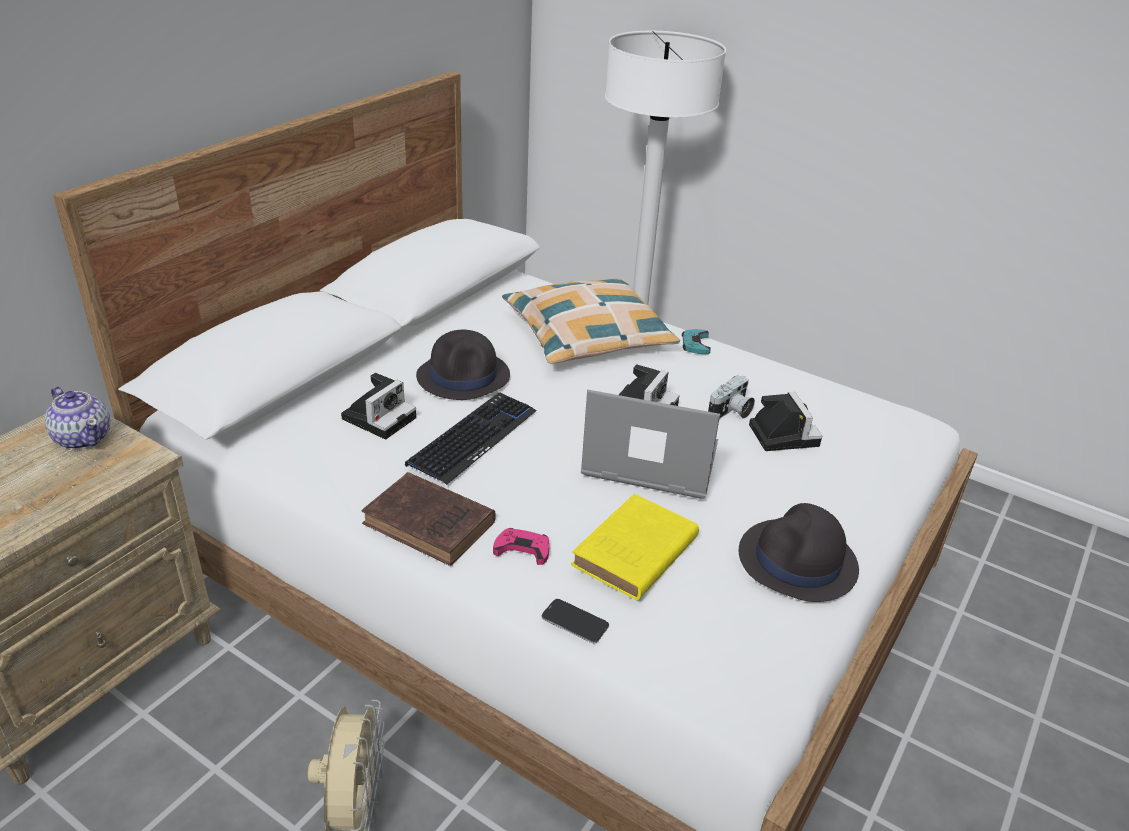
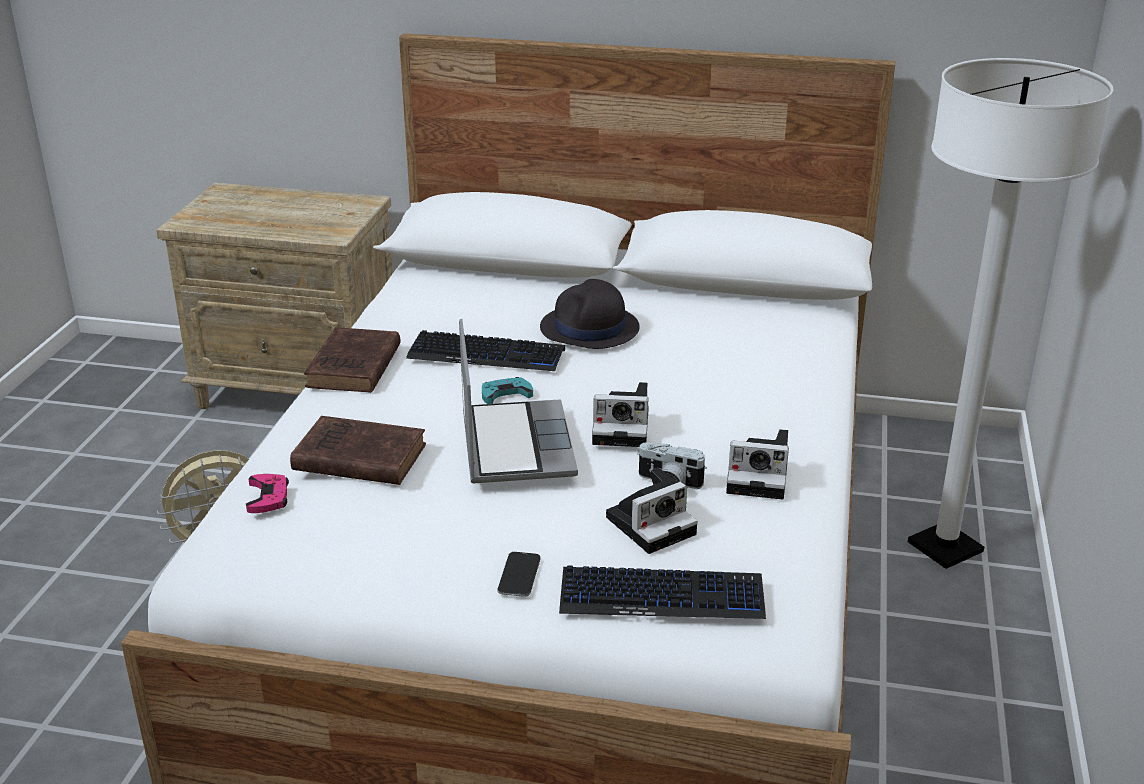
camera: 70 degrees right, 5 degrees down
(83, 437) = (343, 212): teapot -> none
(380, 417) = (489, 311): camera -> camera (760, 477)
(522, 549) = (344, 412): pink game controller -> pink game controller (268, 497)
(575, 622) = (265, 455): phone -> phone (519, 575)
(587, 335) = (743, 372): pillow -> none
(633, 554) = (356, 457): yellow book -> brown book
(695, 345) = (800, 439): turquoise game controller -> turquoise game controller (505, 394)
(797, 562) = (410, 558): black hat -> none
(876, 455) = (662, 596): none -> keyboard

